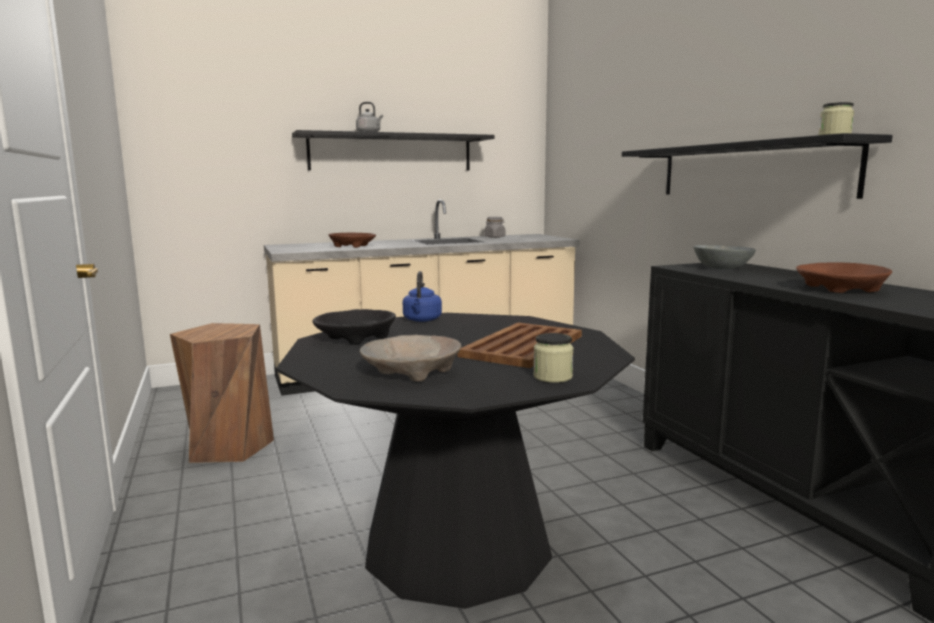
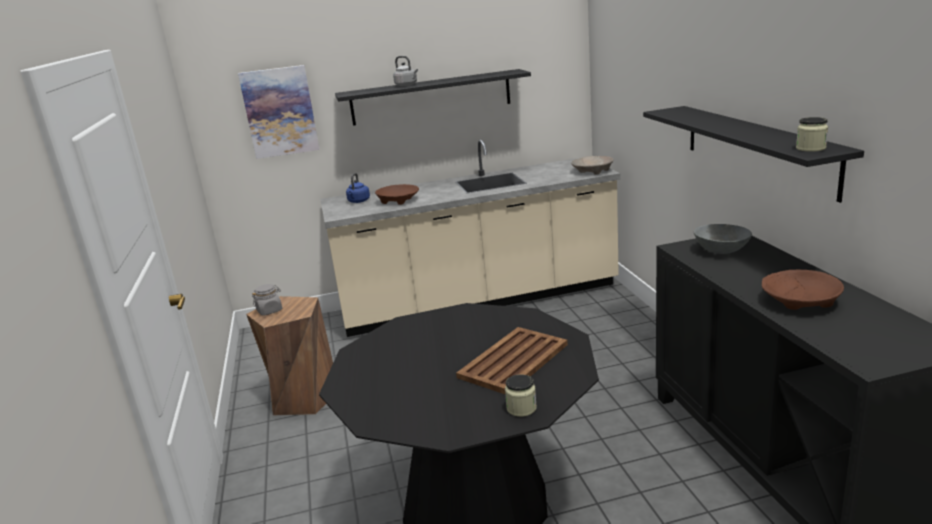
camera: 10 degrees right, 10 degrees up
(229, 144) = (280, 112): none -> picture
(355, 338) = (383, 348): black bowl -> none
(411, 372) = (416, 400): beige bowl -> beige bowl (592, 171)
(422, 320) = (442, 317): blue kettle -> blue kettle (358, 201)
(494, 237) = (538, 169): grey jar -> grey jar (270, 311)

